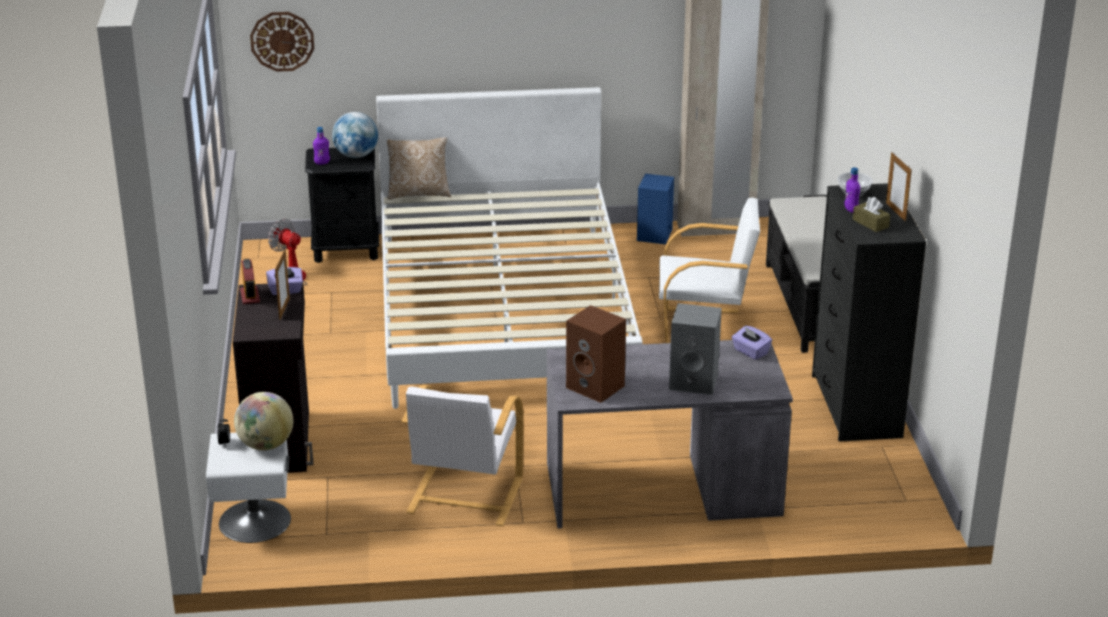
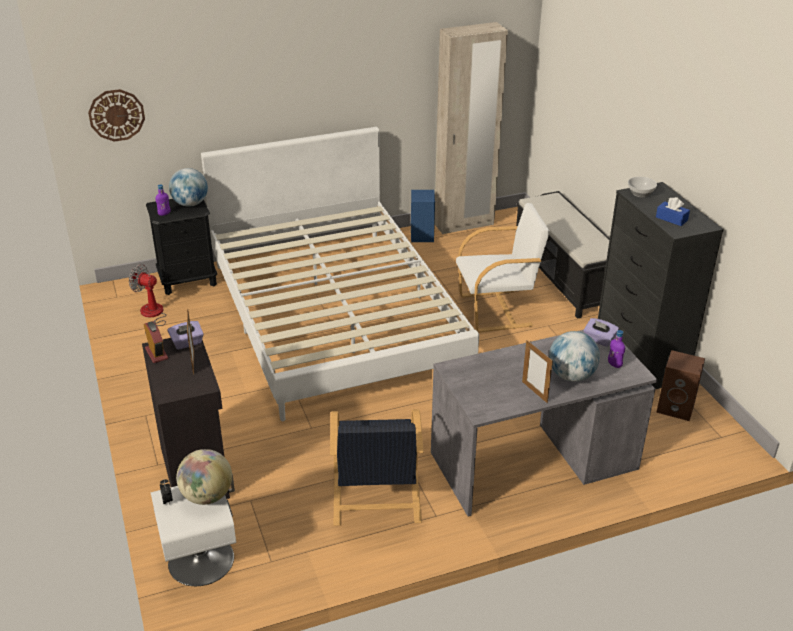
camera: 15 degrees left, 5 degrees up
(419, 193) = (242, 227): pillow -> none
(464, 497) = (376, 499): white armchair -> black armchair
(597, 387) = (494, 395): brown speaker -> brown speaker (676, 407)
(695, 381) = (571, 376): grey speaker -> globe
(851, 210) = (648, 209): purple bottle -> purple bottle (614, 364)
(870, 223) = (671, 219): brown tissue box -> blue tissue box
(896, 212) = (683, 206): picture frame -> picture frame (534, 392)

